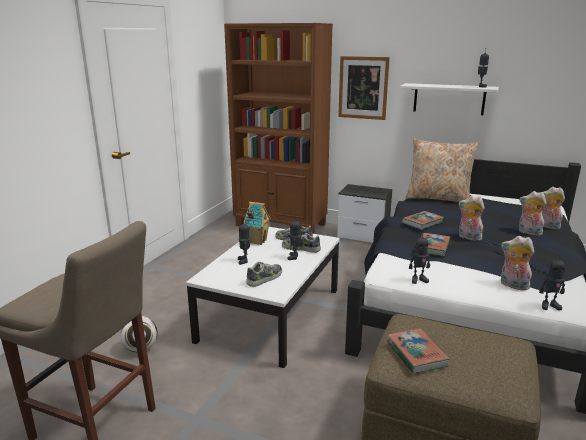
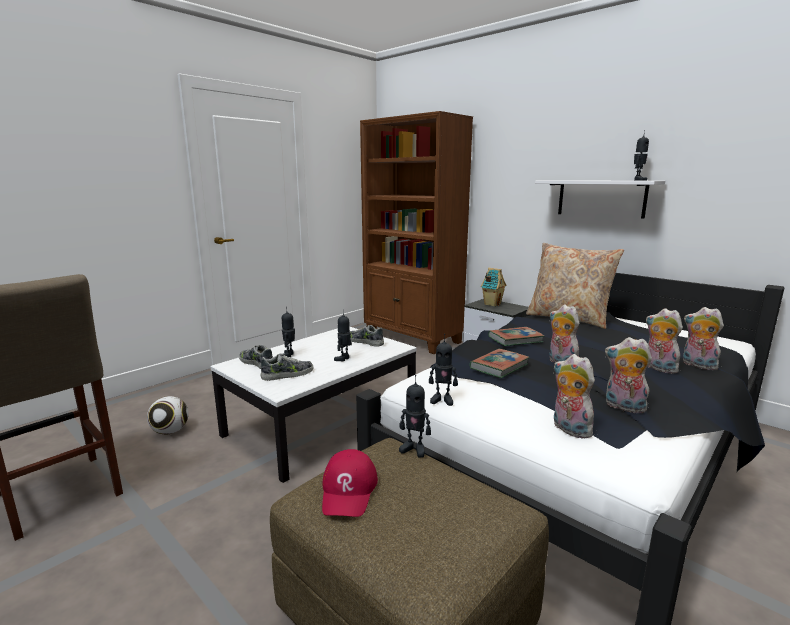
camera: 20 degrees right, 5 degrees down
(257, 241) = (324, 339): toy house -> toy house (492, 304)
(301, 248) = (361, 352): shoe -> shoe (257, 363)
(363, 88) = (503, 187): picture -> none
(416, 354) = (349, 490): book -> red cap
(531, 264) = (623, 407): none -> plush toy
(549, 306) = (600, 466): toy robot -> toy robot (414, 449)

